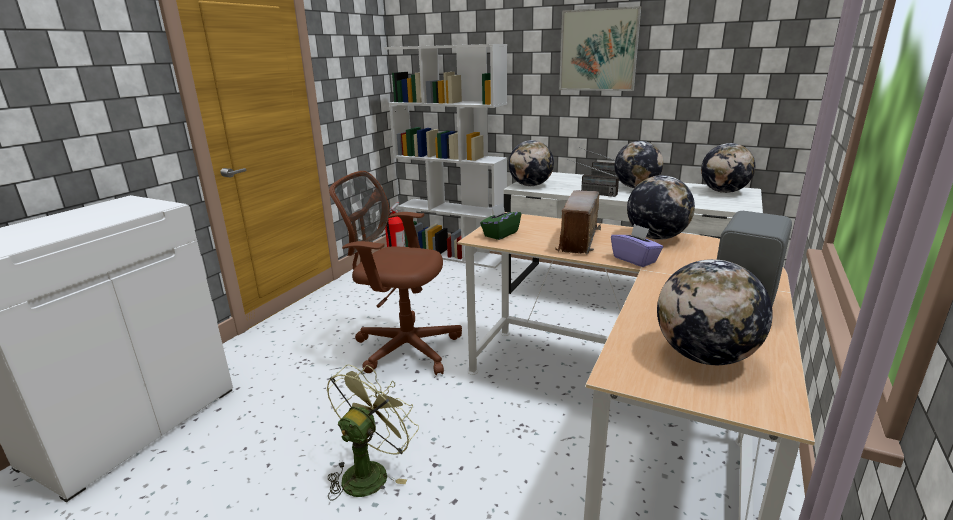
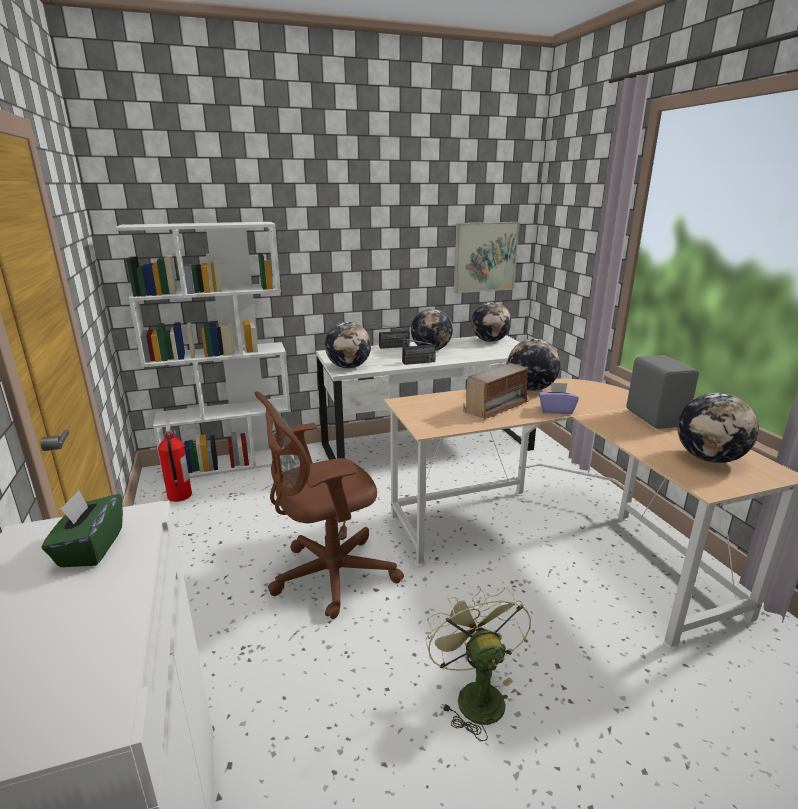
camera: 45 degrees left, 0 degrees up
(500, 234) = (433, 420): green tissue box -> green tissue box (90, 548)
(578, 241) = (496, 407): radio -> radio turned 105 degrees counterclockwise
(598, 50) = (367, 228): picture -> picture (485, 257)

